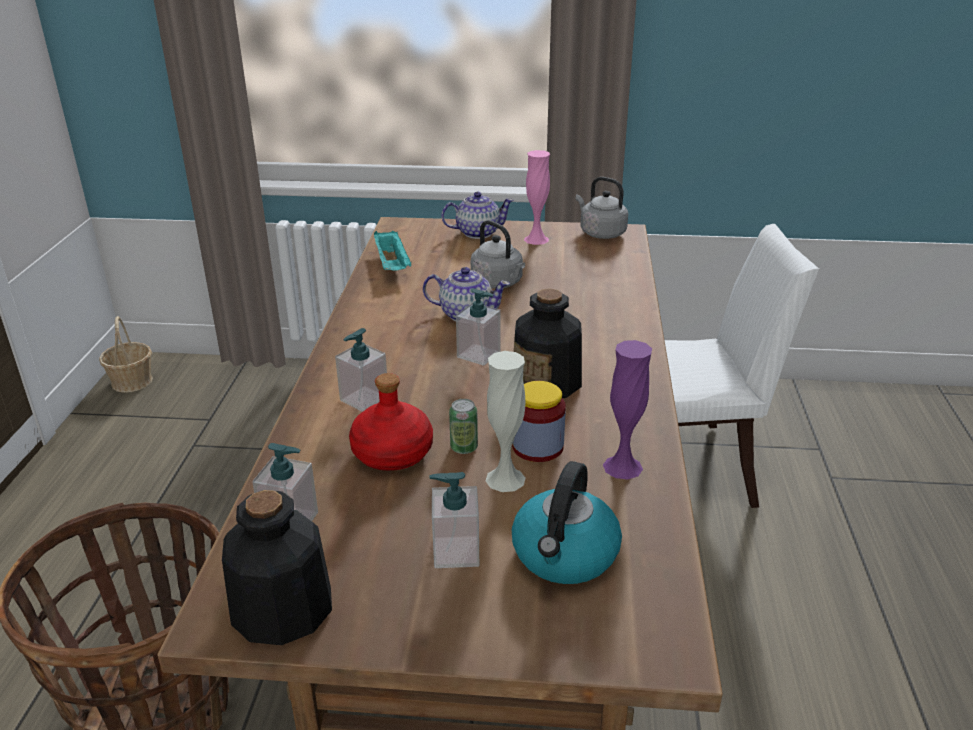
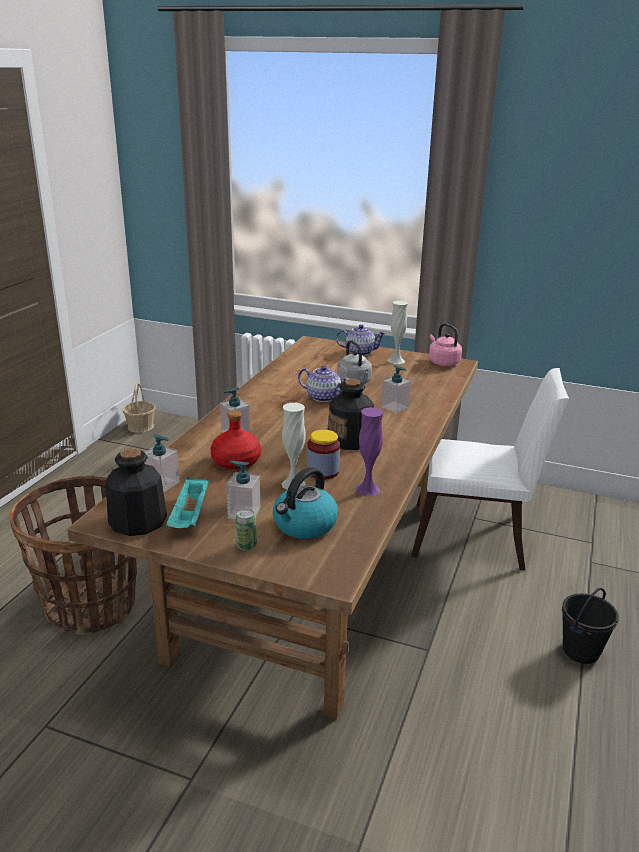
camera: 15 degrees right, 5 degrees down
(392, 265) = (294, 364): turquoise tray -> turquoise tray (190, 516)
(464, 448) = (279, 465): can -> can (246, 546)
(479, 354) = (317, 419): soap dispenser -> soap dispenser (395, 407)
(536, 239) = (396, 360): pink vase -> white vase
(600, 233) = (442, 362): grey kettle -> pink kettle
(880, 614) = (580, 651): none -> black bucket

